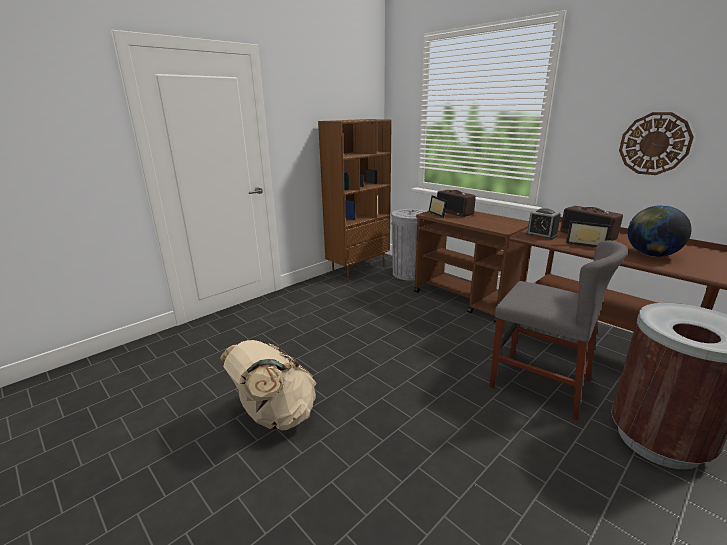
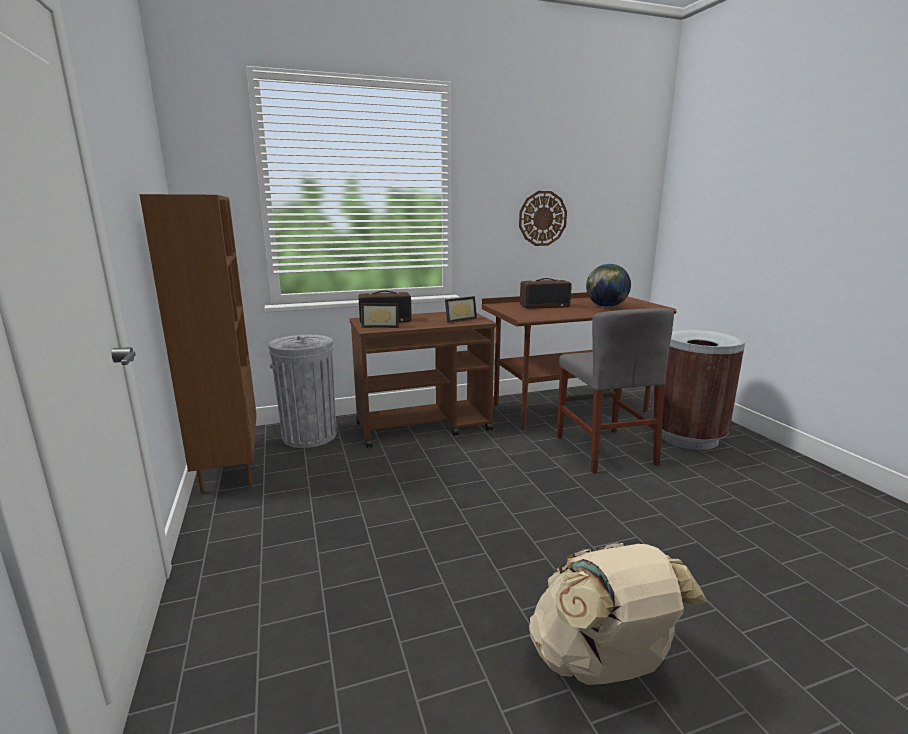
camera: 65 degrees left, 5 degrees down
(539, 383) = (604, 450): grey chair -> grey chair turned 105 degrees clockwise
(541, 235) = (528, 314): alarm clock -> none
(585, 244) = (567, 311): picture frame -> picture frame (459, 319)

